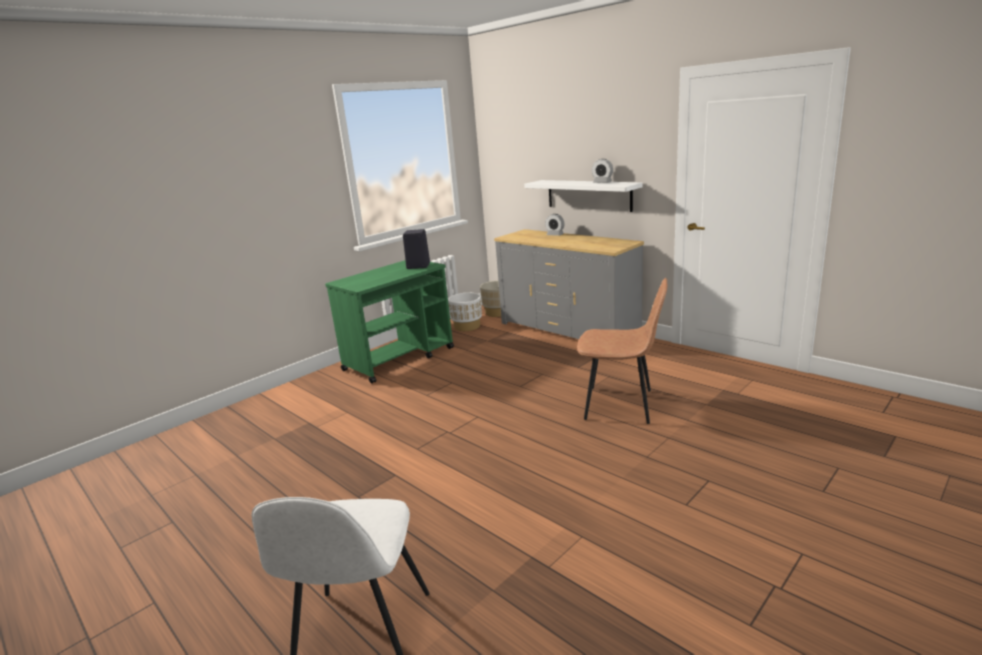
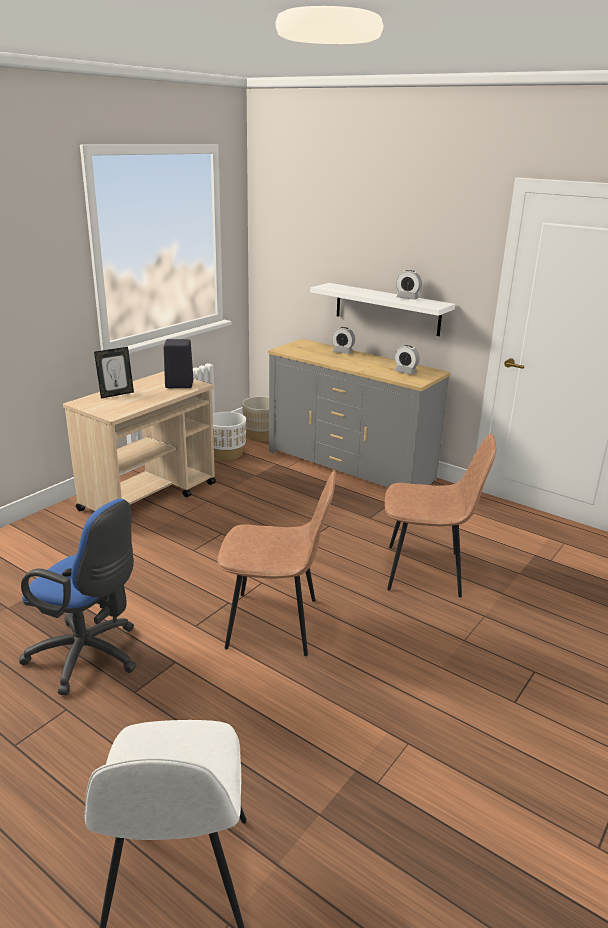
camera: 10 degrees left, 5 degrees up
(328, 472) = (90, 657): none -> blue office chair
(367, 275) = (116, 394): none -> picture frame
(400, 358) = (150, 496): green cart -> beige cart
(483, 446) = (275, 624): none -> brown chair
(604, 243) = (405, 372): none -> alarm clock

